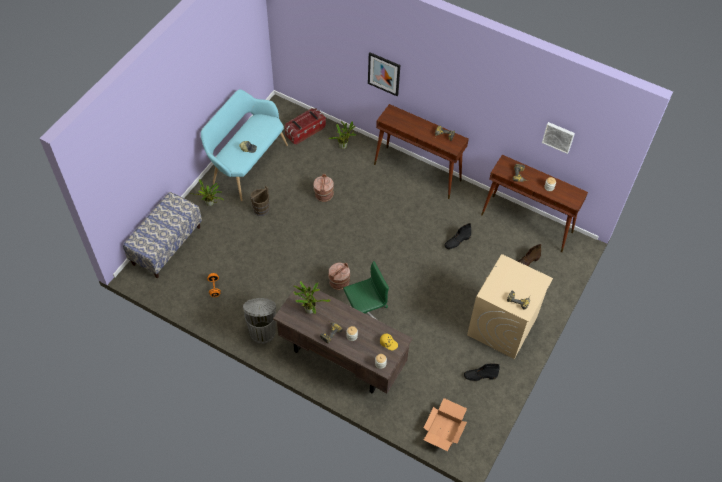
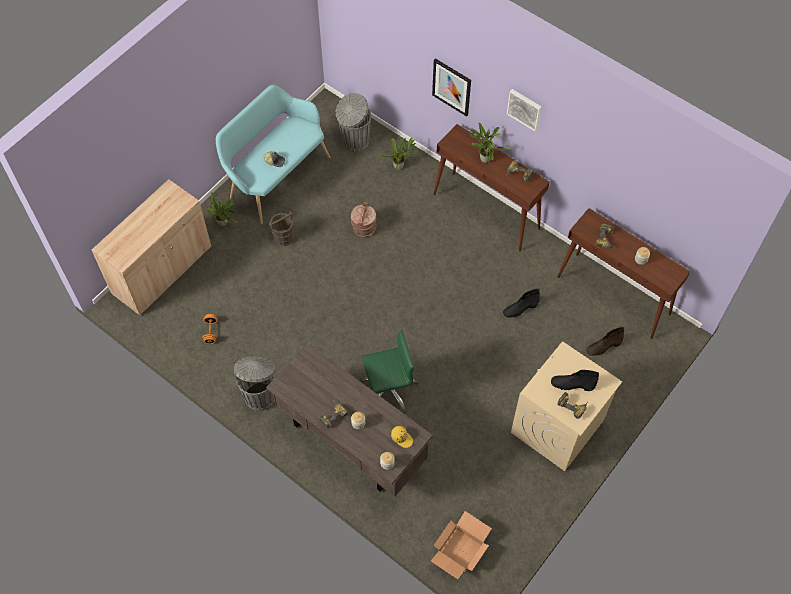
camera: 10 degrees right, 5 degrees up
(166, 245) = (162, 270): bench -> beige cabinet
(305, 131) = (354, 141): storage box -> grey trash can
(309, 309) = (312, 381): potted plant -> potted plant (484, 158)
(339, 282) = (364, 343): brown bucket -> none
(480, 376) = (517, 487): black boot -> black boot (572, 384)
(558, 136) = (658, 199): picture -> picture (525, 109)

